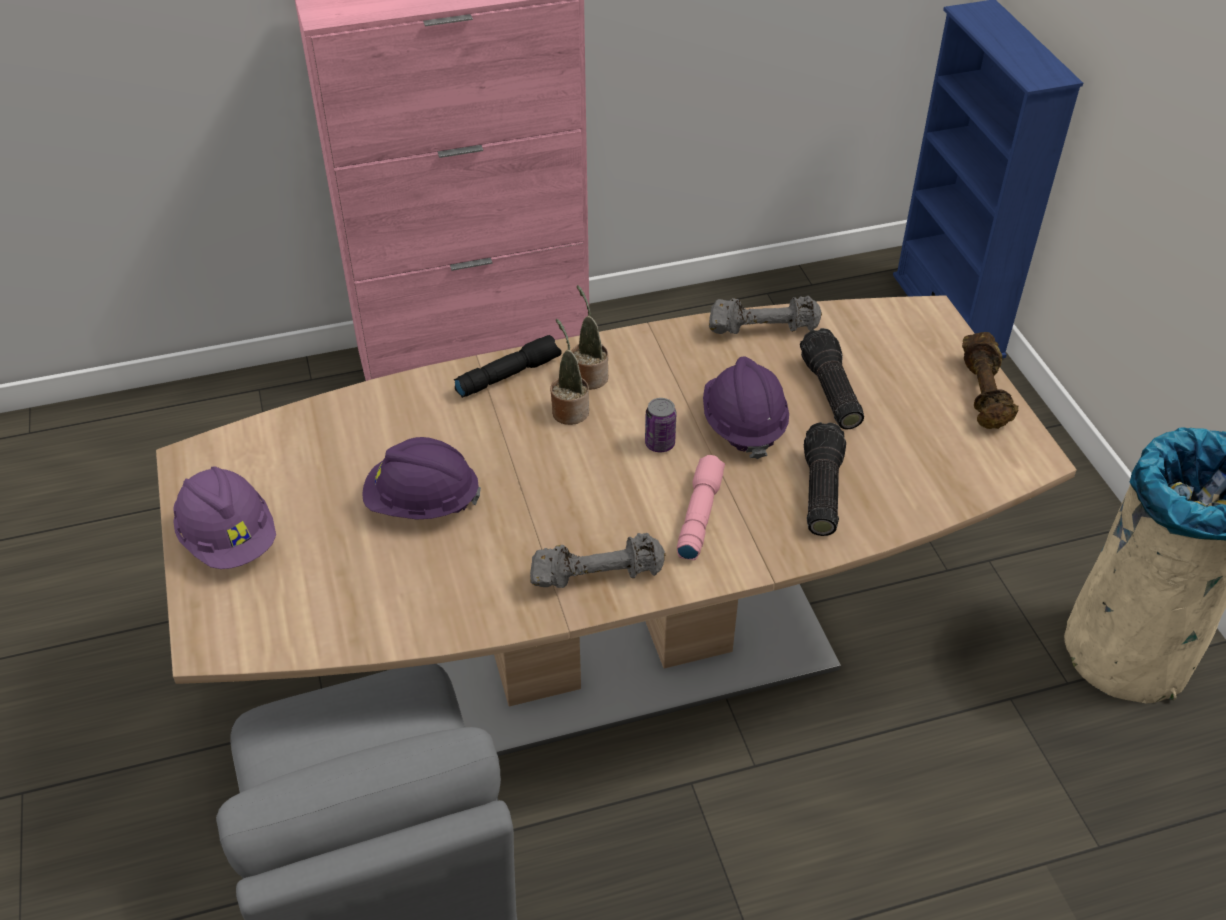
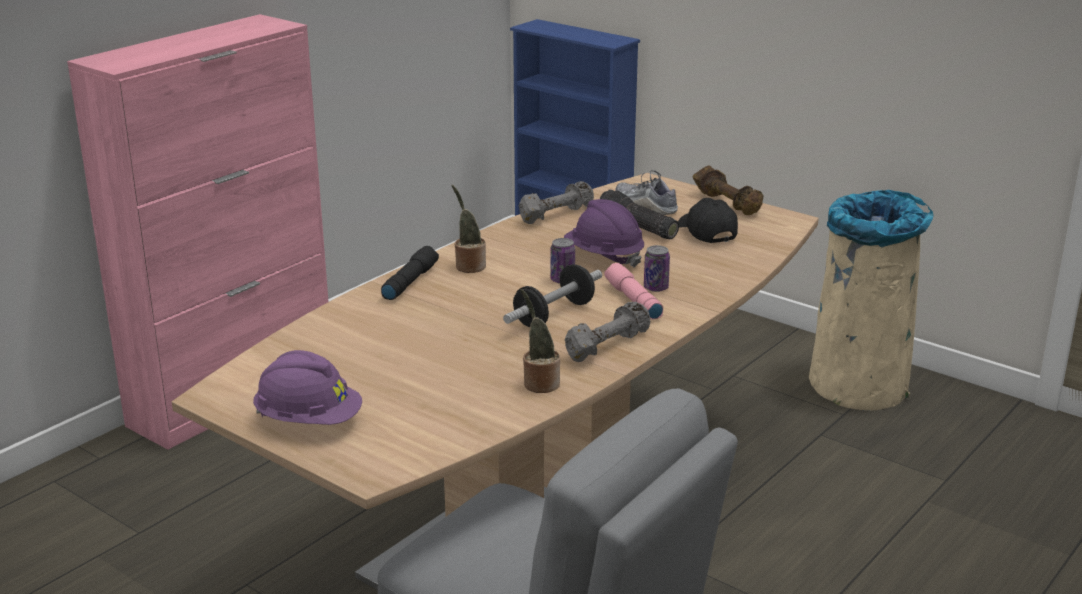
camera: 35 degrees left, 20 degrees down
(422, 503) = (436, 356): purple hard hat -> none
(569, 410) = (478, 284): potted plant -> potted plant (539, 383)
(595, 497) = (554, 315): none -> dumbbell
(745, 505) = (656, 288): none -> can
(819, 491) = (691, 268): flashlight -> none
(880, 355) = (645, 205): none -> shoe
(902, 435) = (705, 232): none -> black cap

